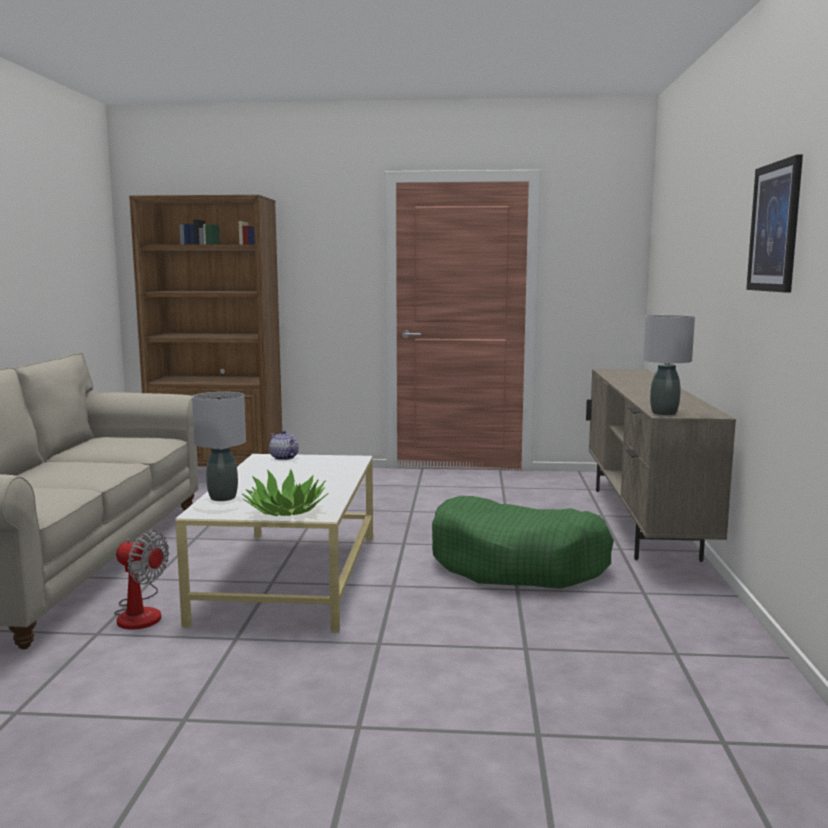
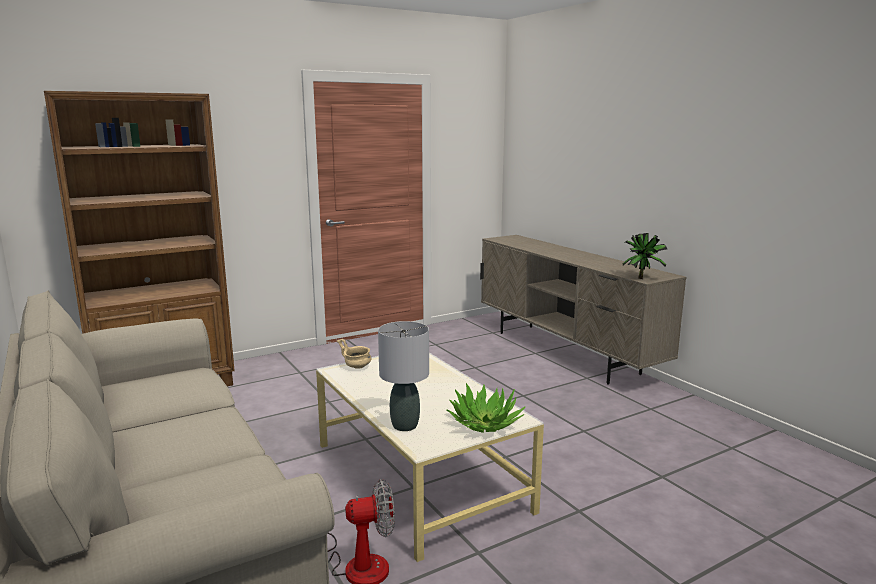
camera: 35 degrees left, 5 degrees up
(284, 458) = (356, 367): teapot -> beige bowl
(517, 564) = (551, 409): green dog bed -> none
(664, 413) = (642, 278): grey table lamp -> potted plant
(775, 227) = (737, 148): picture -> none

